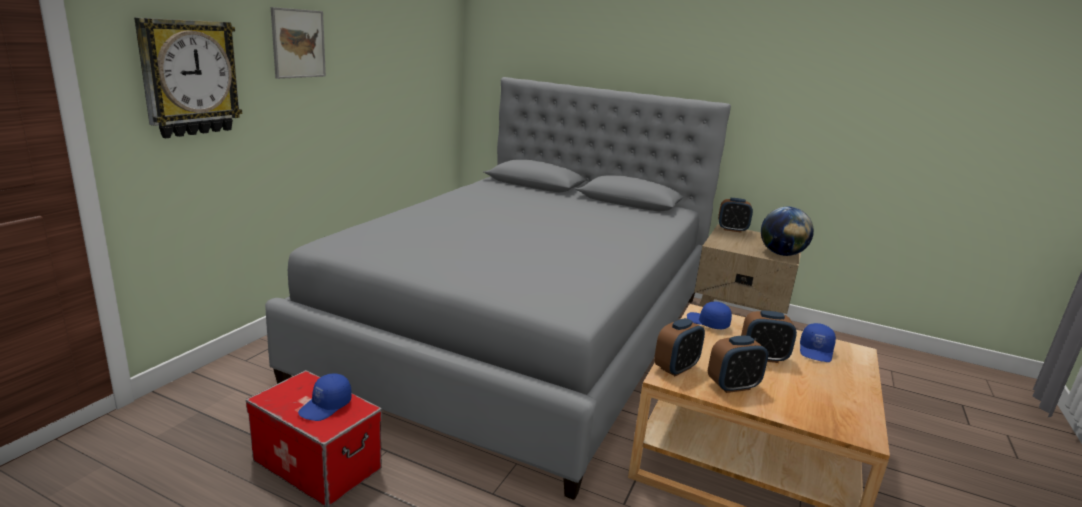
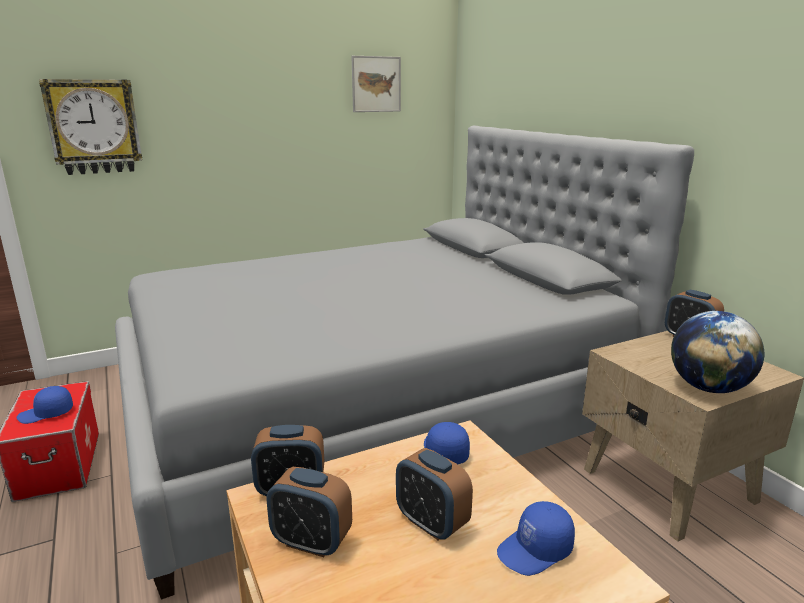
camera: 40 degrees right, 0 degrees up
(298, 43) = (213, 96): picture -> picture (376, 84)

